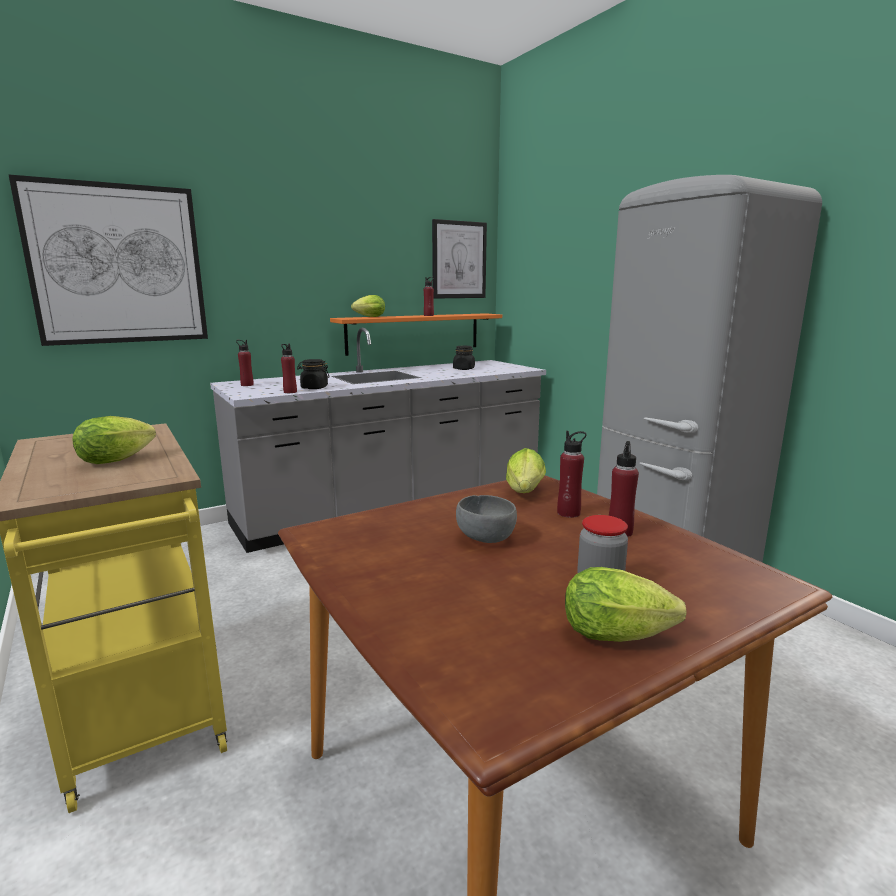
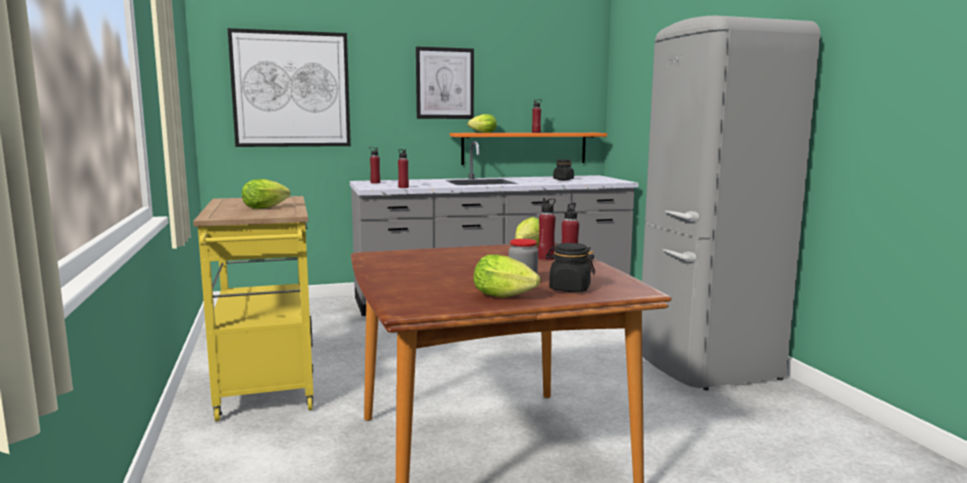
camera: 15 degrees right, 5 degrees down
(314, 388) = (424, 186): black jar -> black jar (569, 289)
(459, 260) = (569, 85): picture -> picture (445, 83)
(486, 538) = (475, 263): grey bowl -> none

